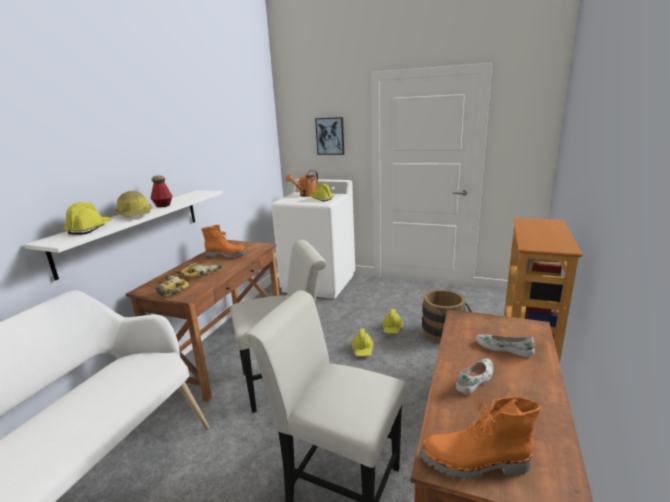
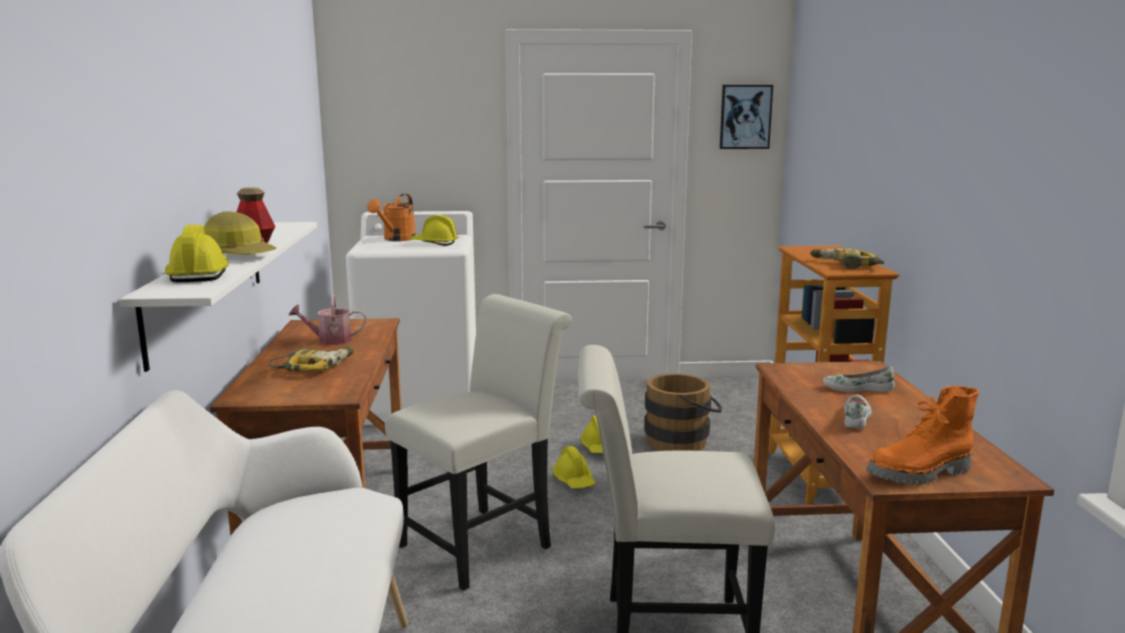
camera: 25 degrees left, 5 degrees down
(169, 290) = (293, 392): power drill -> power drill (845, 265)
(227, 255) = (330, 340): orange boot -> watering can
(330, 136) = (430, 134): picture -> picture (745, 116)

